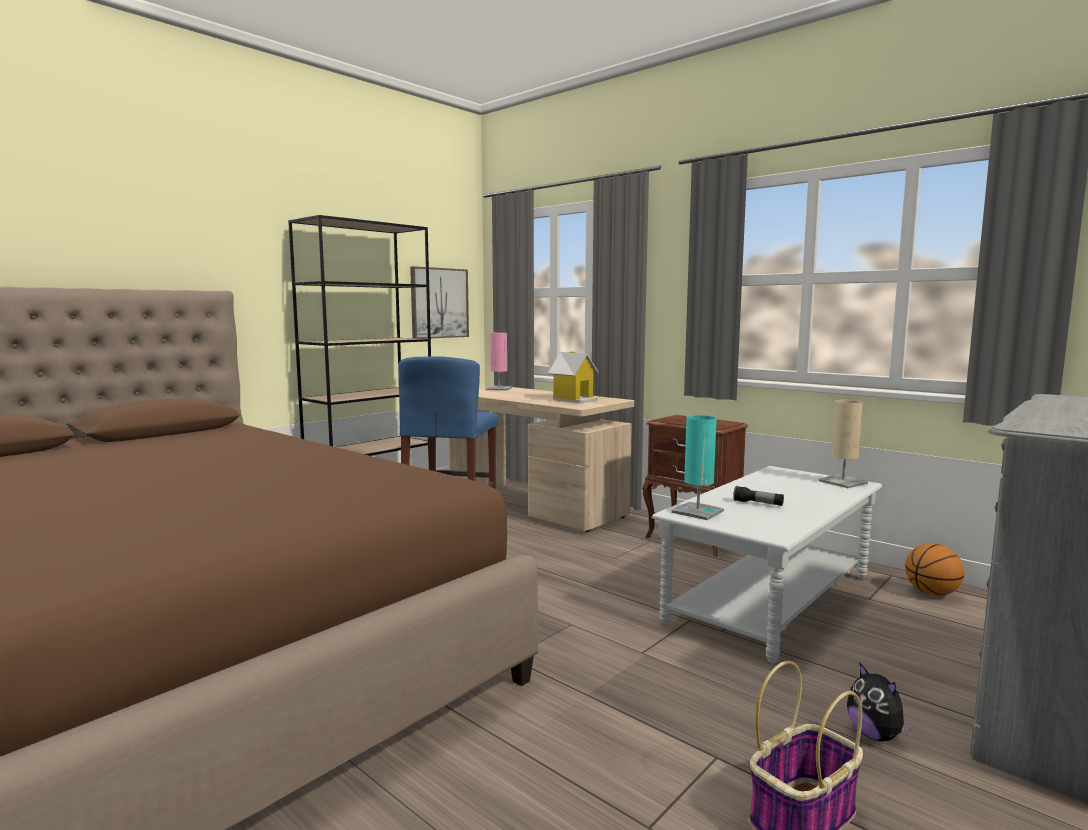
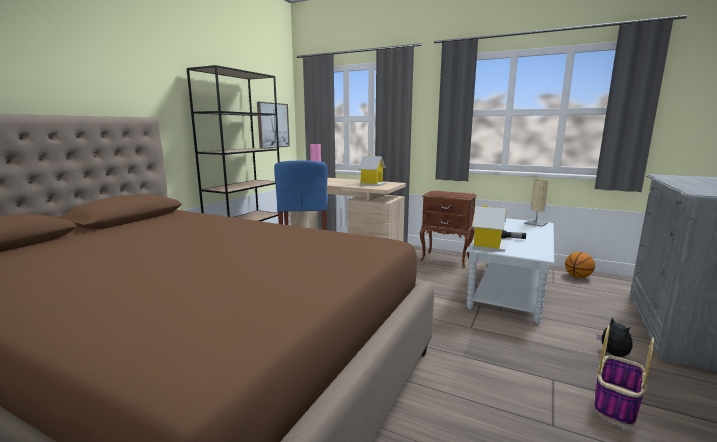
camera: 15 degrees left, 5 degrees up
(697, 512) = (488, 246): turquoise table lamp -> toy house
(875, 735) = (612, 354): plush toy -> plush toy turned 150 degrees counterclockwise

